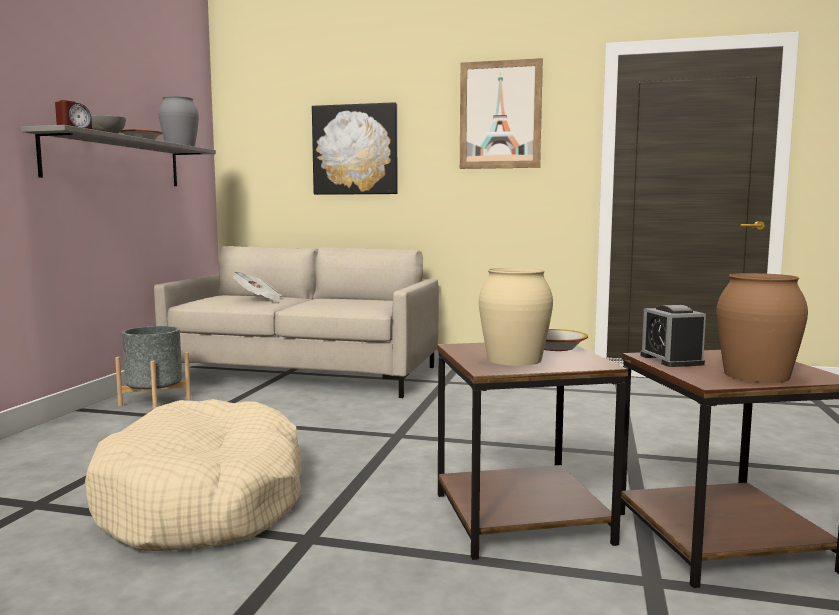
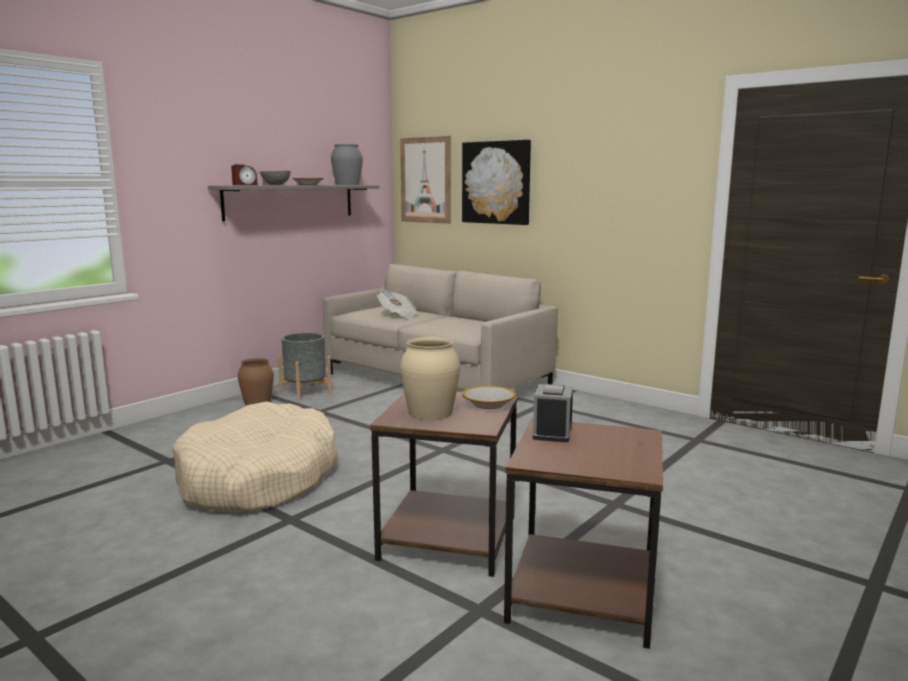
camera: 25 degrees right, 5 degrees up
(500, 115) = (620, 151): picture -> picture (425, 180)
(756, 375) = (583, 460): brown vase -> brown vase (257, 402)

